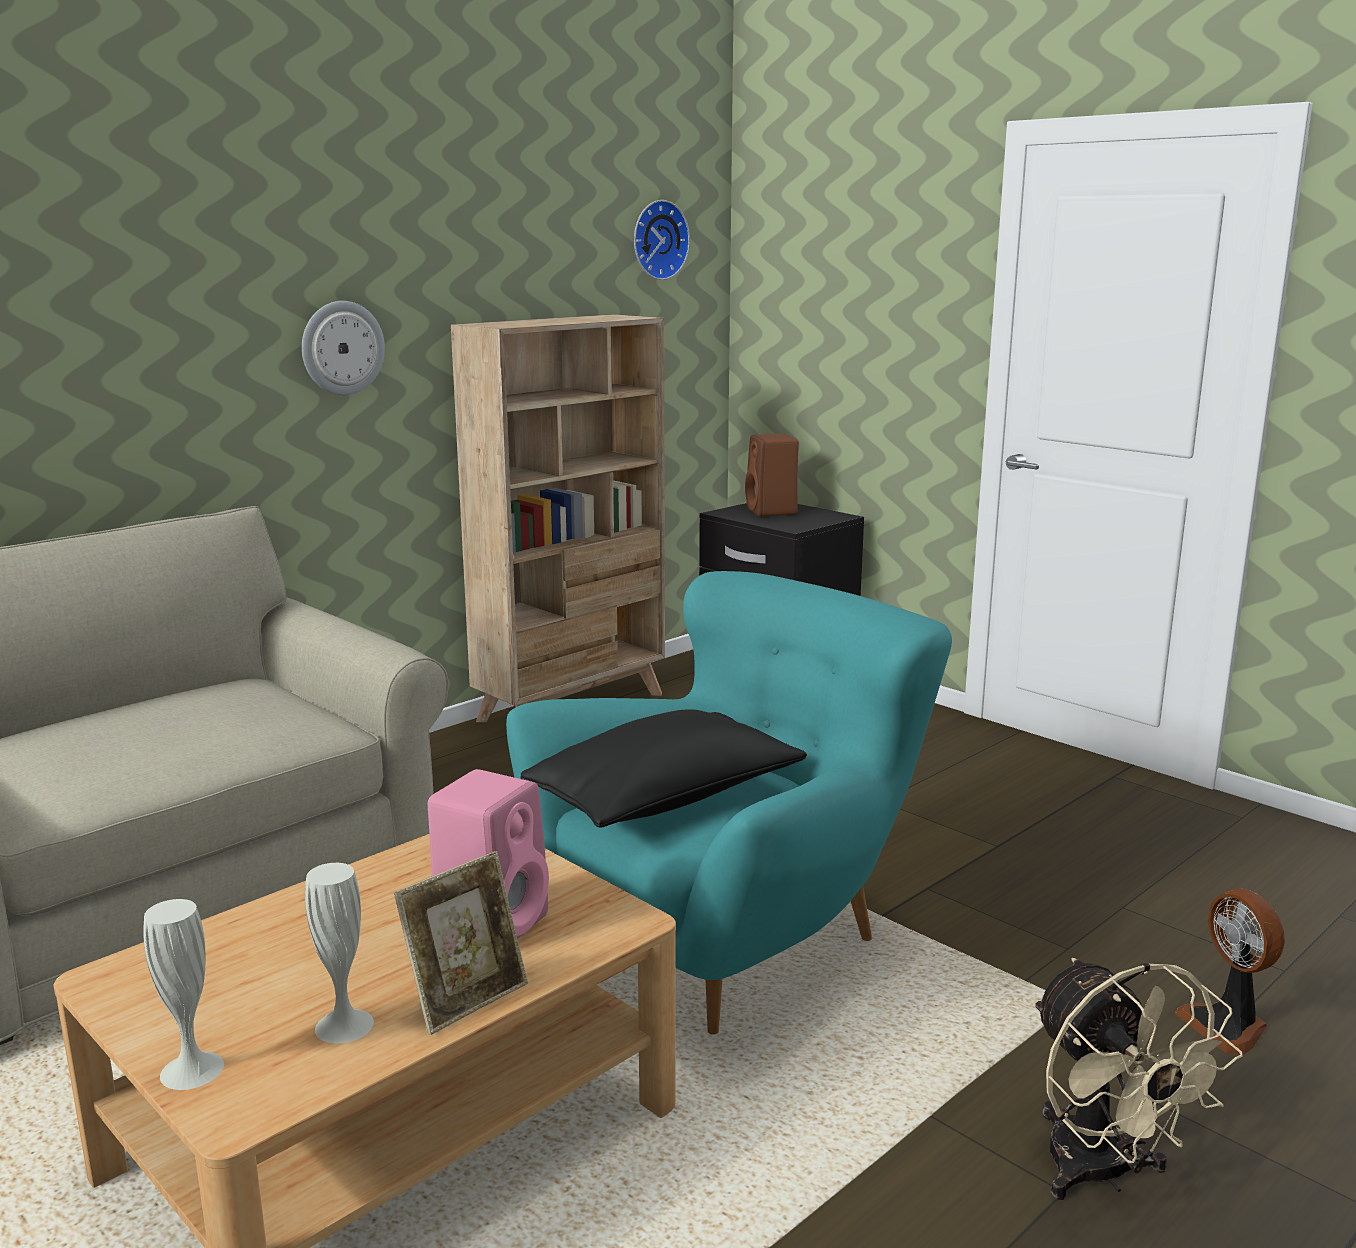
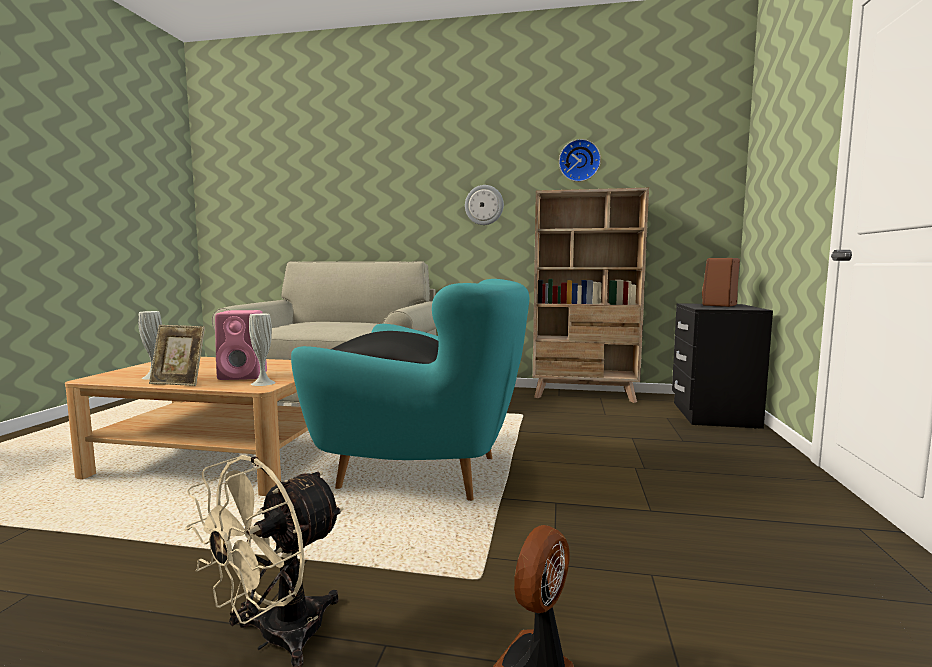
camera: 55 degrees right, 10 degrees down
(192, 1070) = (121, 372): white vase -> white vase (263, 383)
(657, 240) = (682, 153): wall clock -> wall clock (579, 161)

